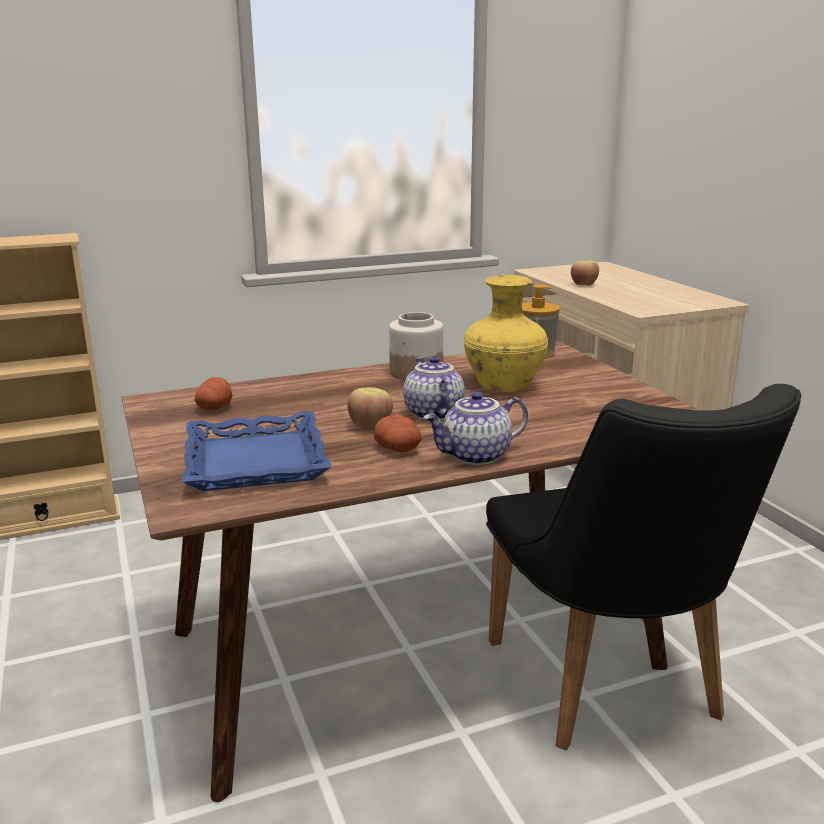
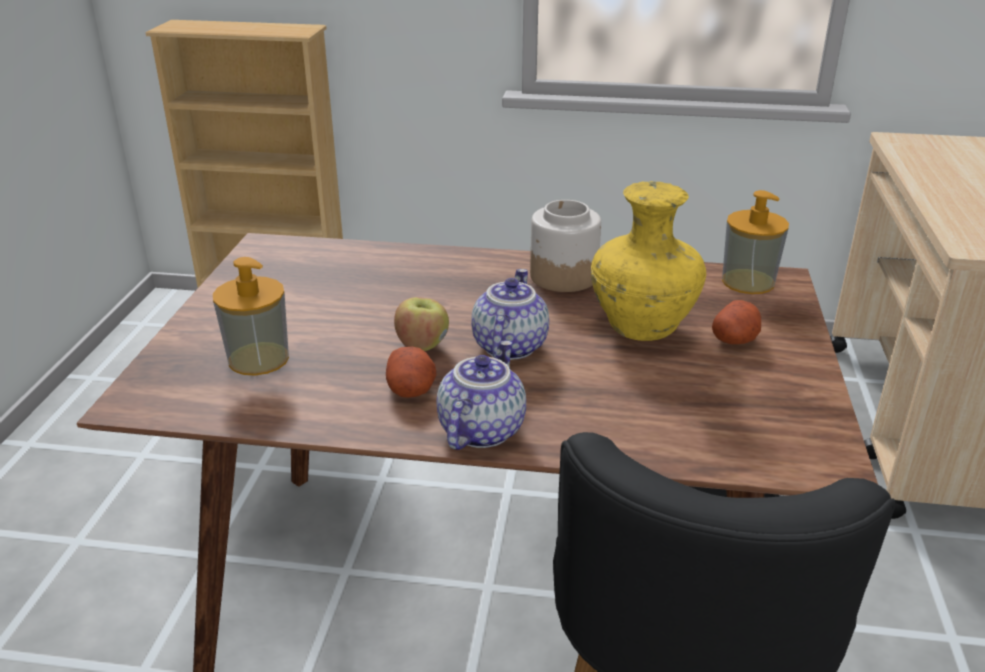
camera: 30 degrees right, 10 degrees up
(215, 408) = (306, 272): potato -> potato (734, 339)
(254, 461) = (258, 359): blue tray -> soap dispenser
(476, 456) = (479, 429): teapot -> teapot turned 105 degrees clockwise
(584, 284) = (940, 178): apple -> none

